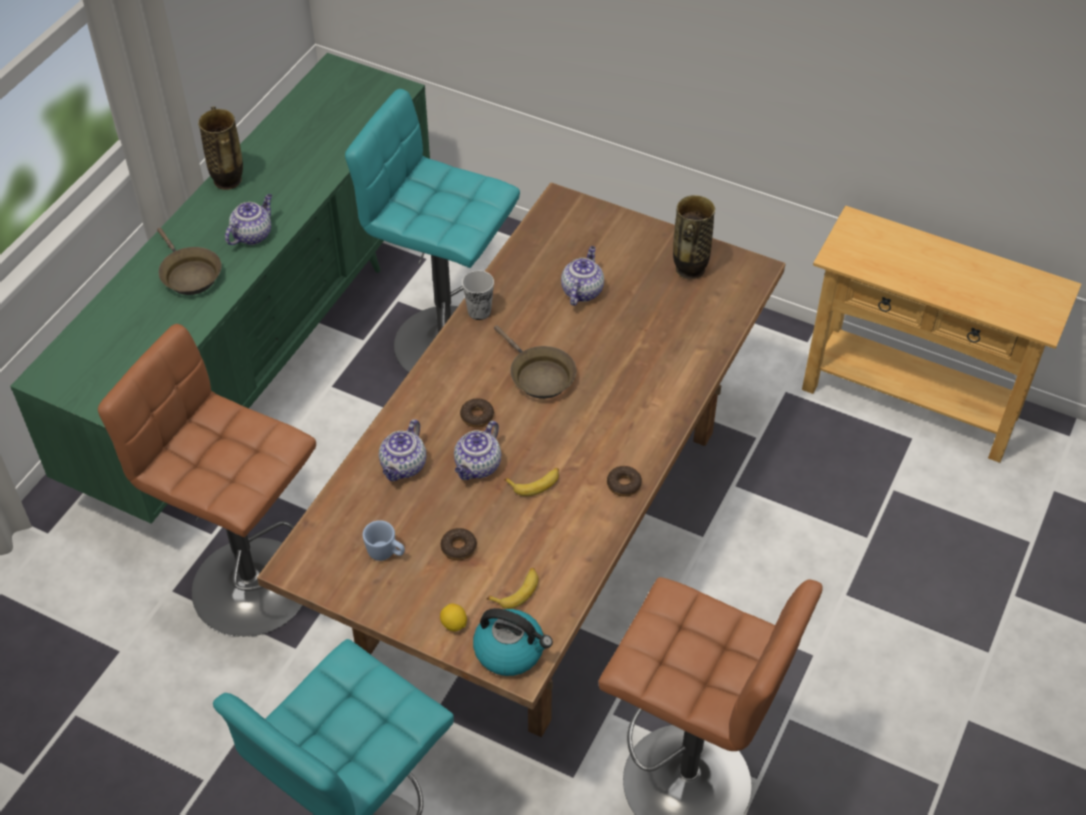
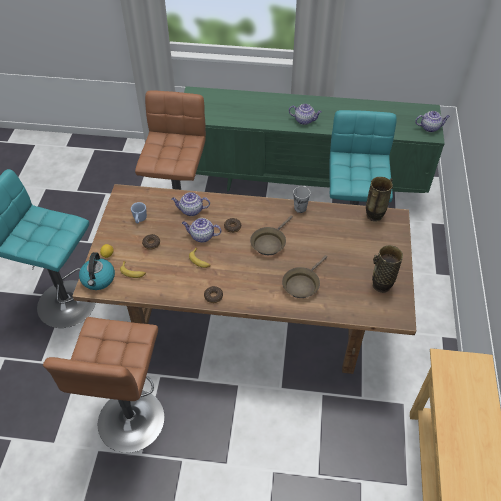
camera: 70 degrees right, 0 degrees up
(189, 274) = (269, 110): brown frying pan -> brown frying pan (302, 284)
(228, 180) = (332, 103): vase -> vase (374, 216)
(582, 291) = (337, 243): teapot -> teapot (430, 127)

